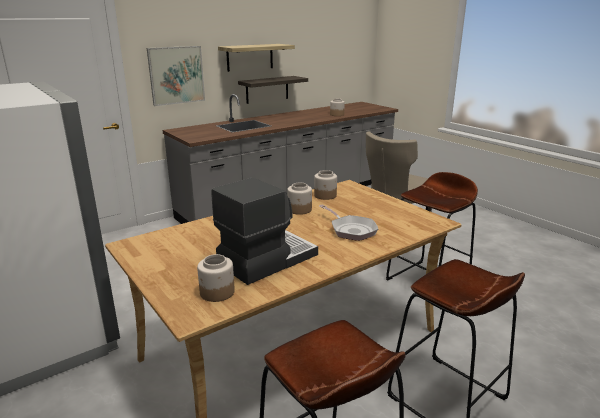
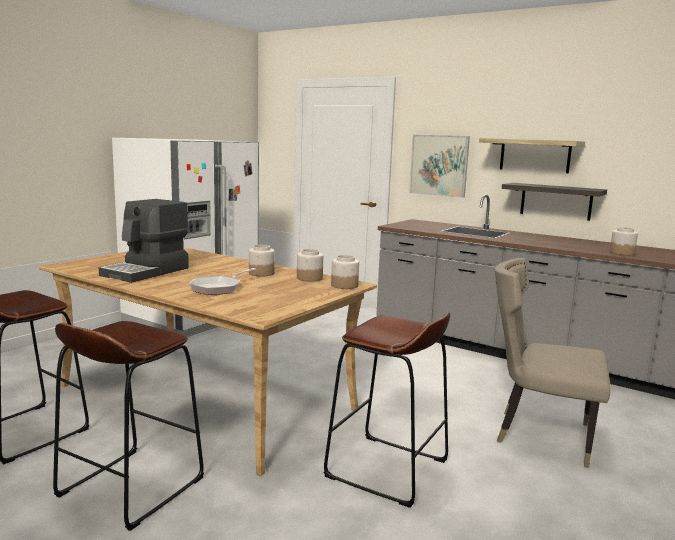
camera: 70 degrees right, 10 degrees down
(217, 292) = (93, 266): jar -> jar (344, 285)
(266, 259) = (147, 272): coffee machine -> coffee machine turned 90 degrees clockwise

